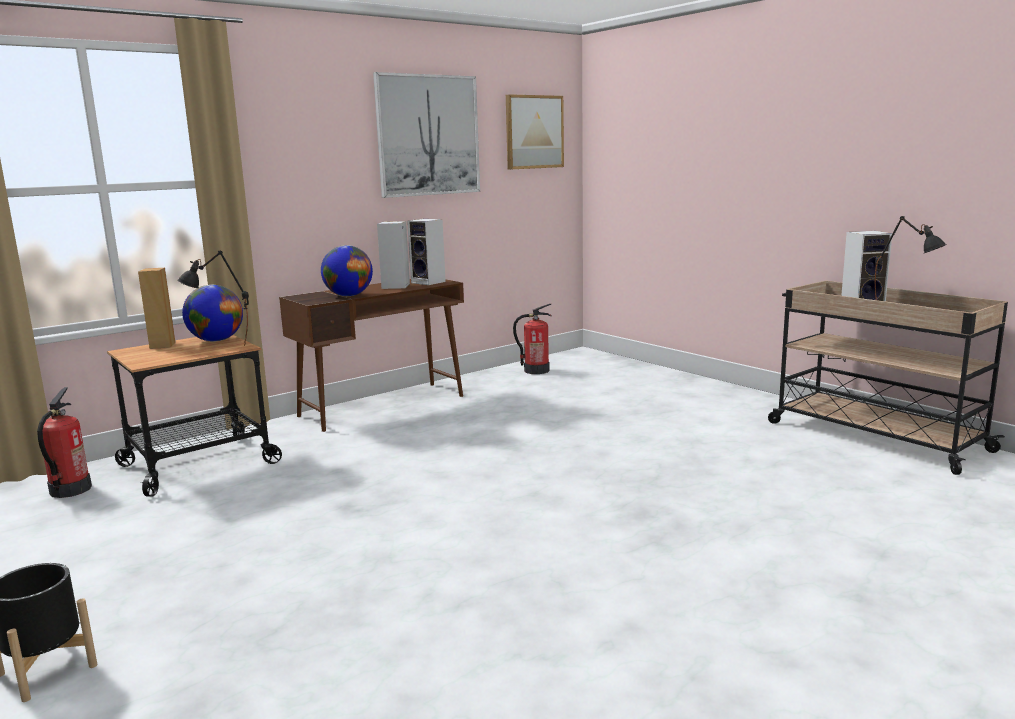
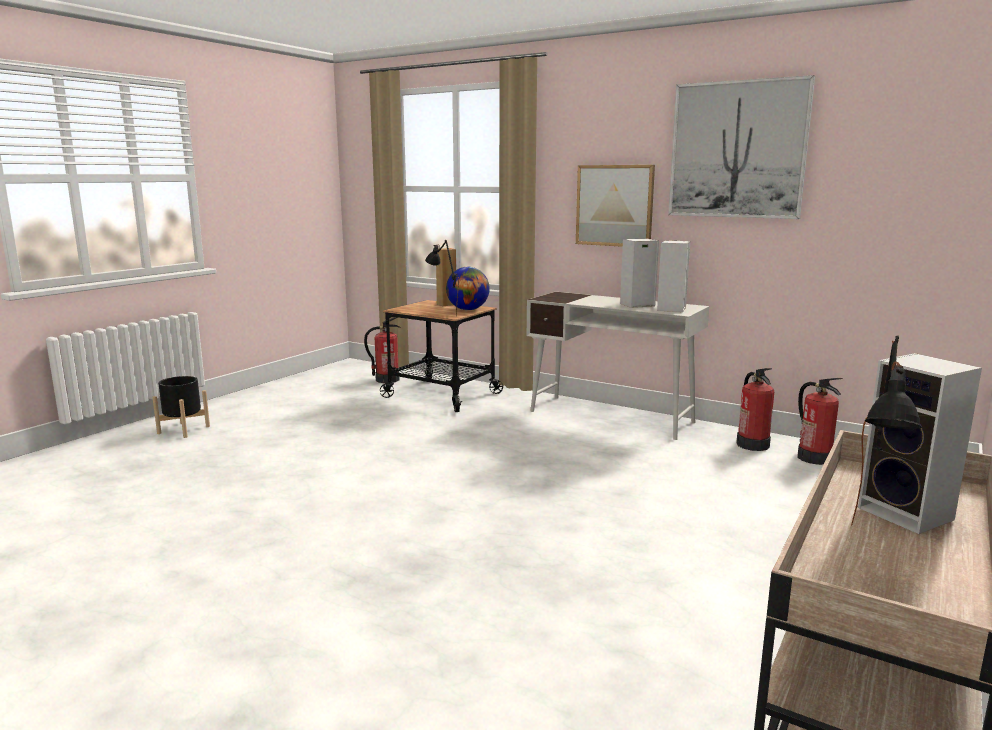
camera: 70 degrees right, 0 degrees up
(348, 295) = (577, 301): globe -> none
(383, 405) = (611, 417): brown desk -> white desk
(497, 379) = (752, 444): none -> fire extinguisher
(534, 132) = (918, 144): picture -> picture (614, 205)

